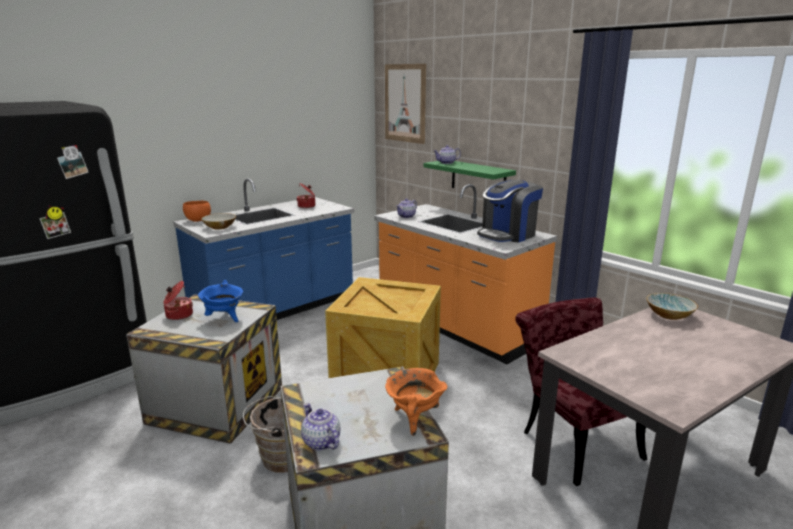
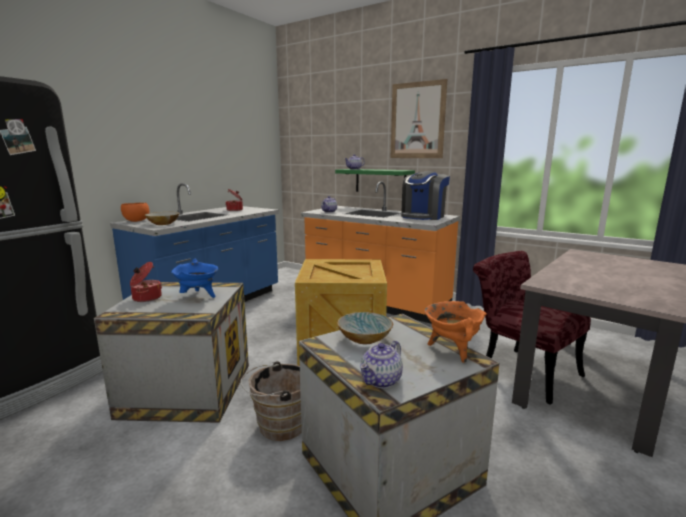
camera: 15 degrees left, 5 degrees down
(320, 442) = (381, 381): teapot -> teapot turned 90 degrees counterclockwise
(405, 103) = (309, 126): picture -> picture (417, 120)
(669, 315) = (583, 256): bowl -> bowl (365, 338)

